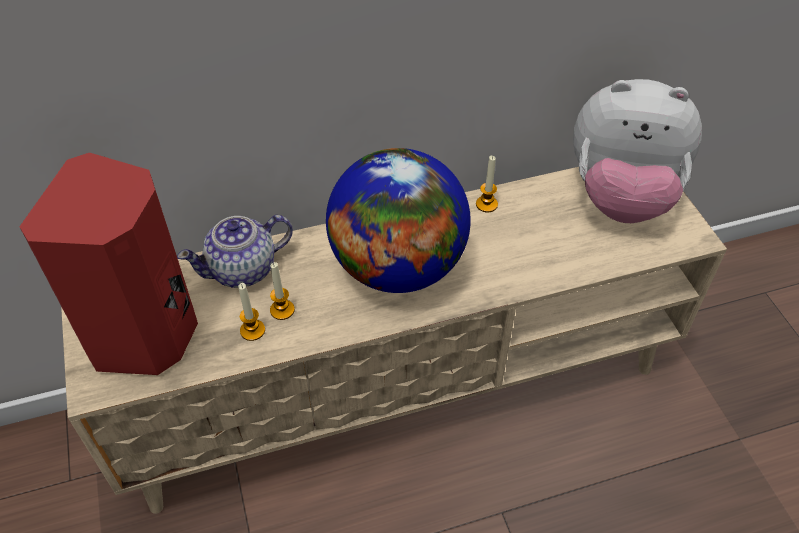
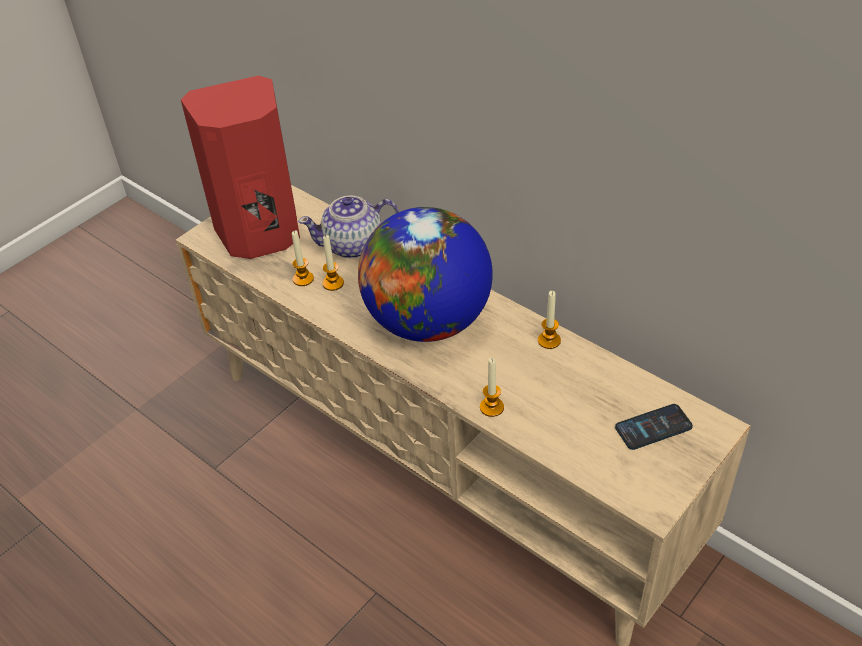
camera: 60 degrees right, 5 degrees down
(244, 269) = (354, 245): teapot -> teapot turned 45 degrees counterclockwise
(533, 276) = (491, 407): none -> candle
(621, 197) = (653, 427): plush toy -> phone

